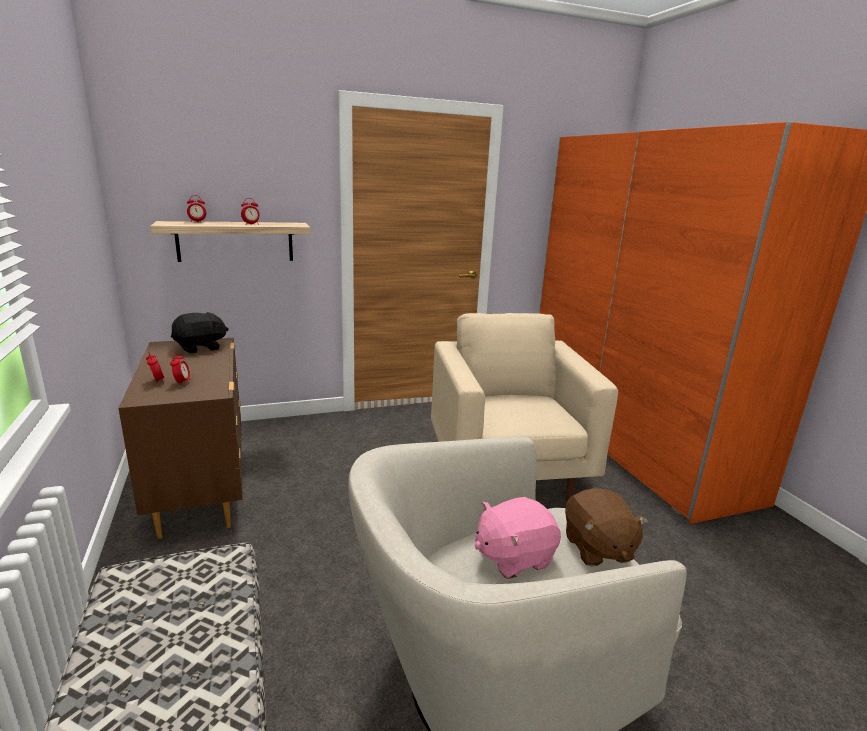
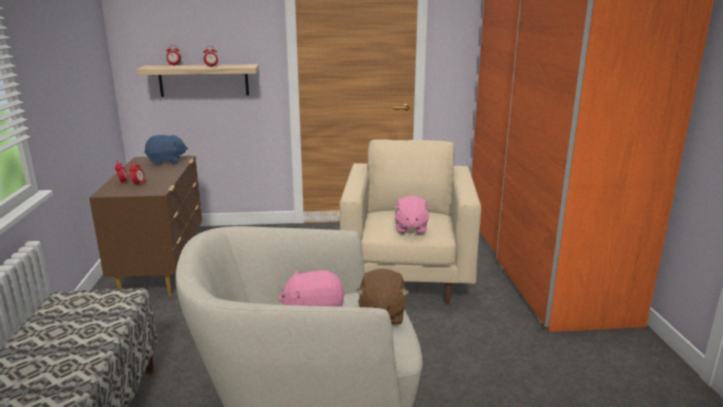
camera: 15 degrees right, 0 degrees up
(200, 348) = (166, 162): black plush toy -> blue plush toy
(532, 418) = (410, 228): none -> pink plush toy

